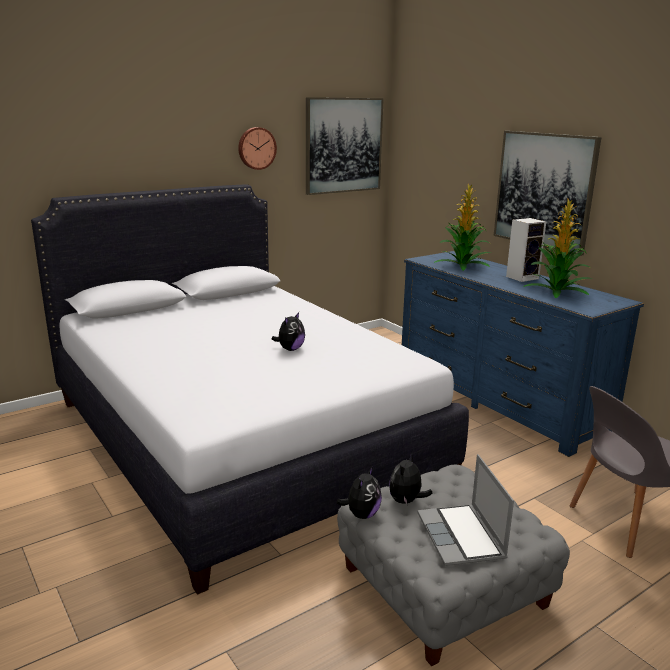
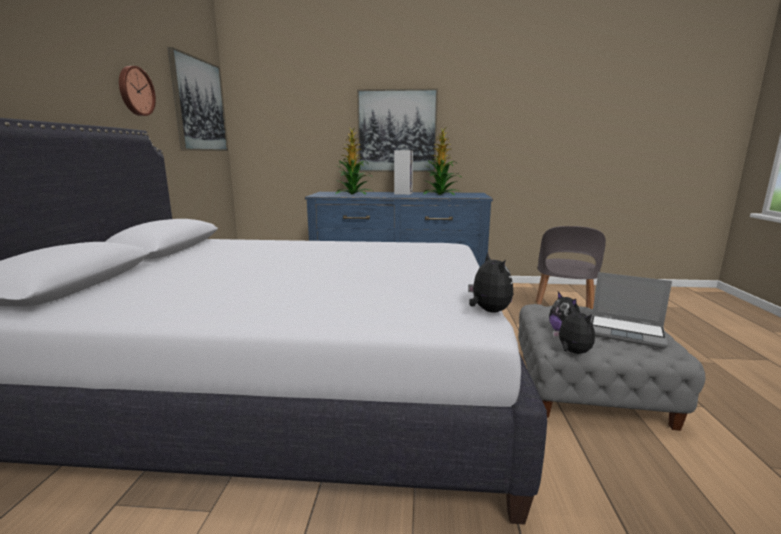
camera: 50 degrees left, 5 degrees down
(290, 349) = (353, 262): plush toy -> plush toy (488, 311)

